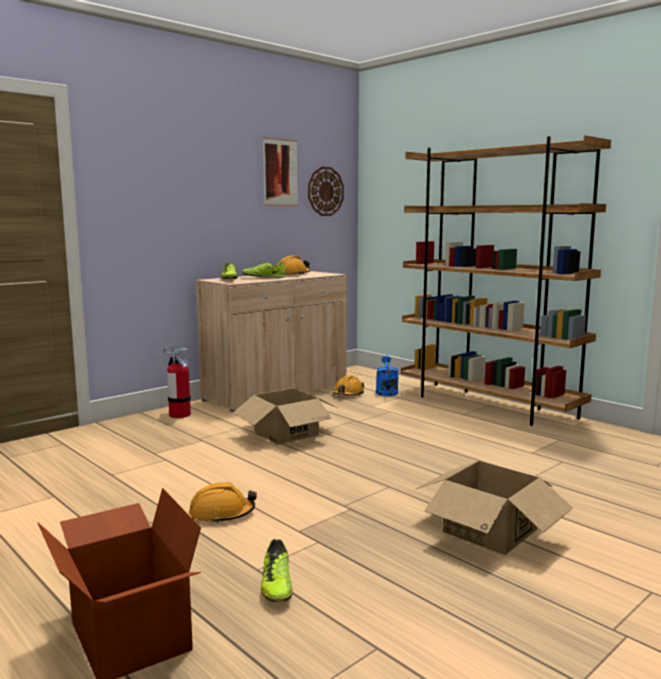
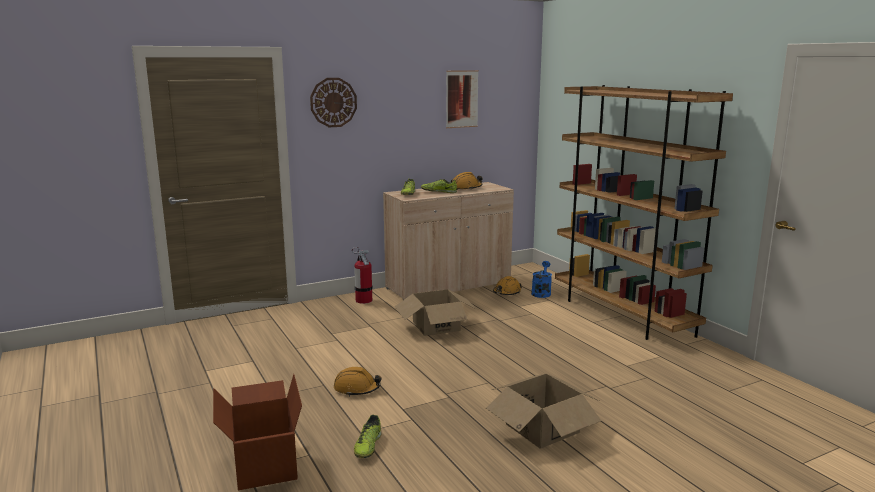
camera: 15 degrees right, 5 degrees up
(325, 191) = (505, 112): wall clock -> wall clock (333, 102)

